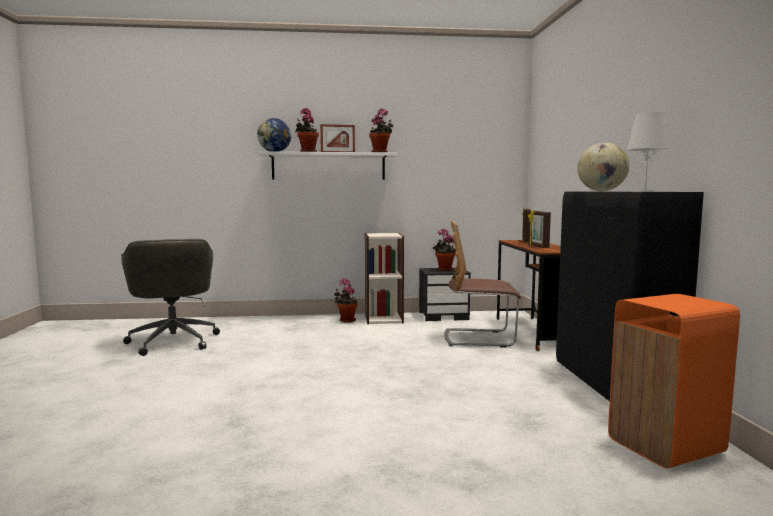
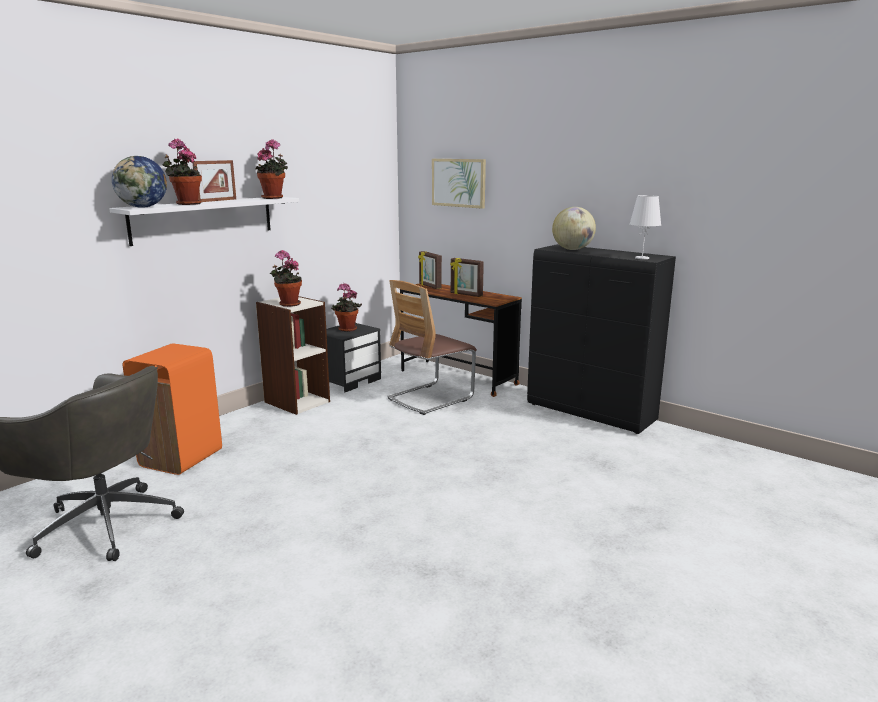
camera: 45 degrees left, 10 degrees up
(346, 320) = (262, 417): potted plant -> potted plant (288, 304)
(557, 141) = (459, 182): none -> picture
(664, 445) = (681, 447): orange trash can -> orange trash can (180, 458)

